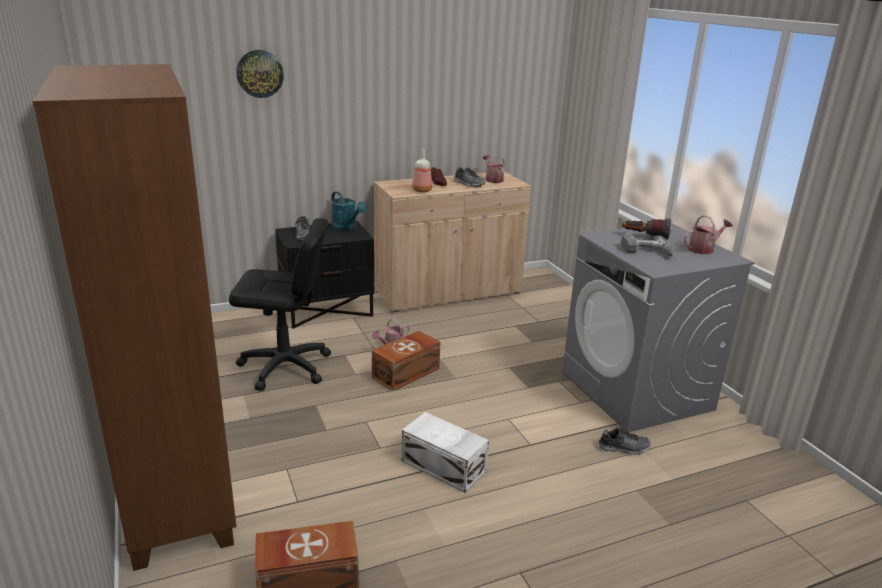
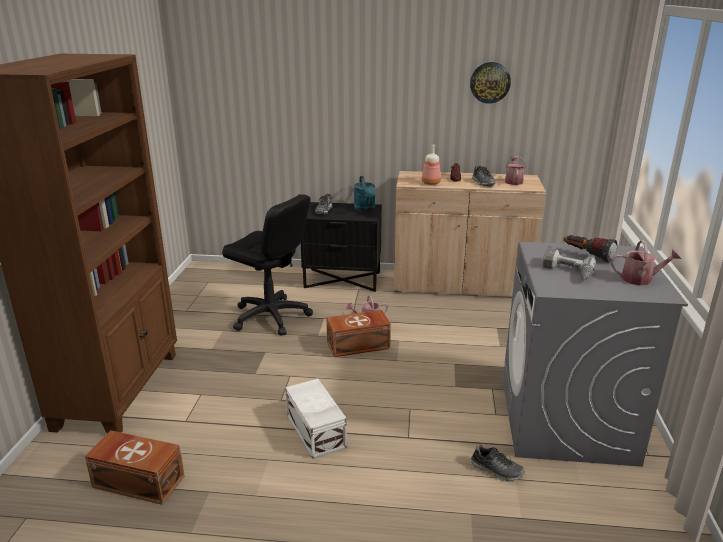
camera: 30 degrees right, 0 degrees up
(259, 73) = (302, 69): wall clock -> wall clock (490, 82)

